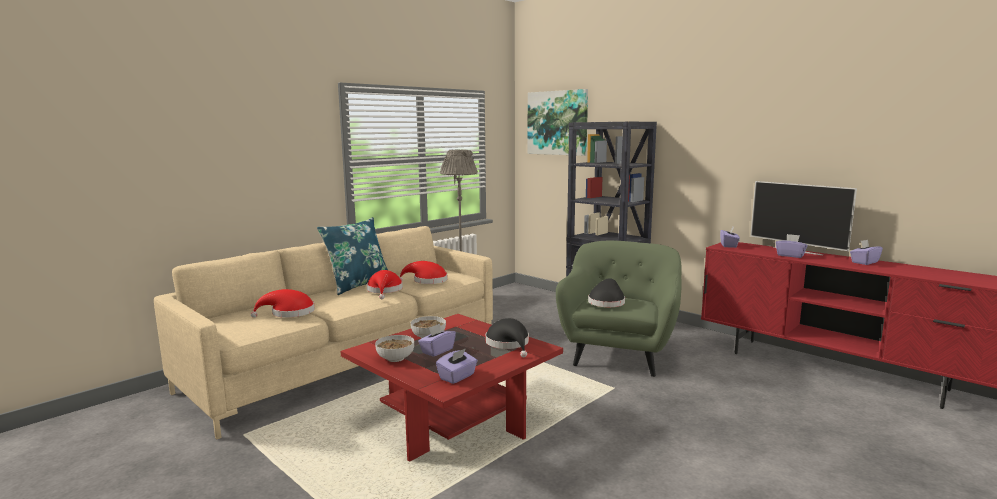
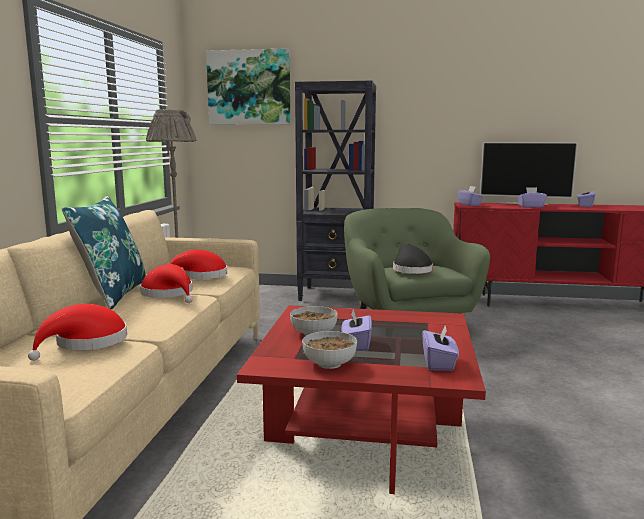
camera: 35 degrees left, 0 degrees up
(509, 344) = (411, 321): black hat -> none

